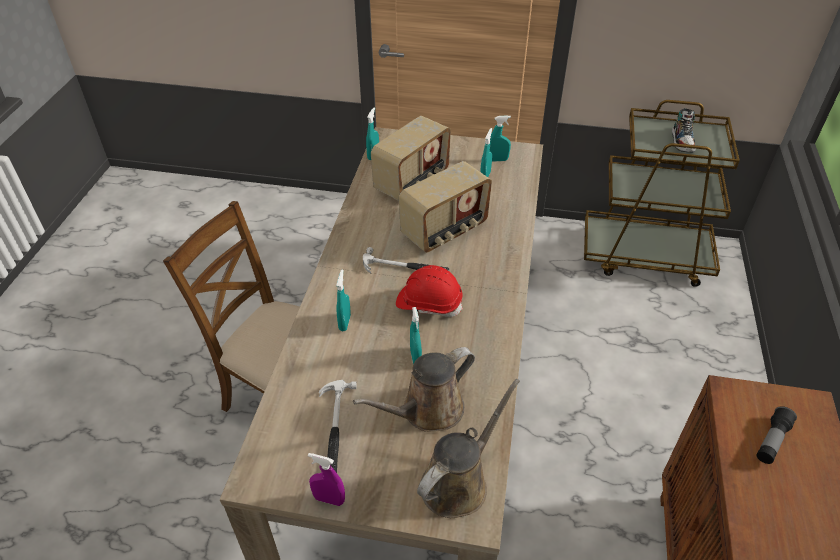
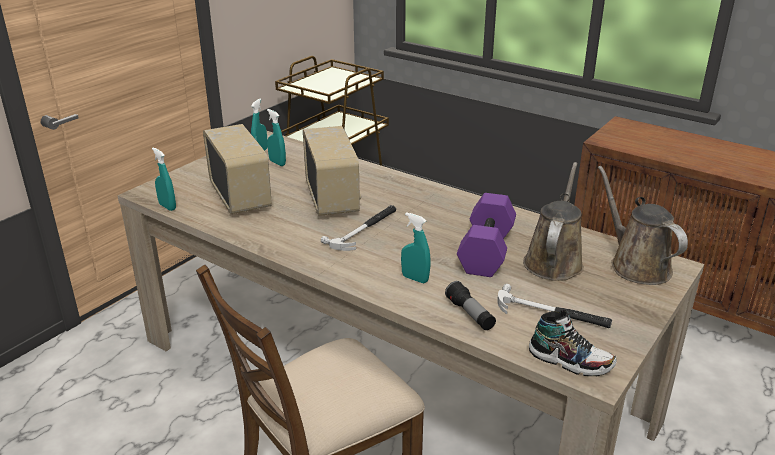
camera: 65 degrees left, 15 degrees down
(329, 499) = (635, 334): purple spray bottle -> none
(415, 357) = (487, 252): turquoise spray bottle -> purple dumbbell
(427, 410) = (554, 261): brown watering can -> brown watering can turned 150 degrees counterclockwise
(429, 303) = (423, 229): red hard hat -> none
(682, 141) = (333, 83): shoe -> shoe (570, 360)
(771, 441) = (647, 142): flashlight -> flashlight (470, 314)

